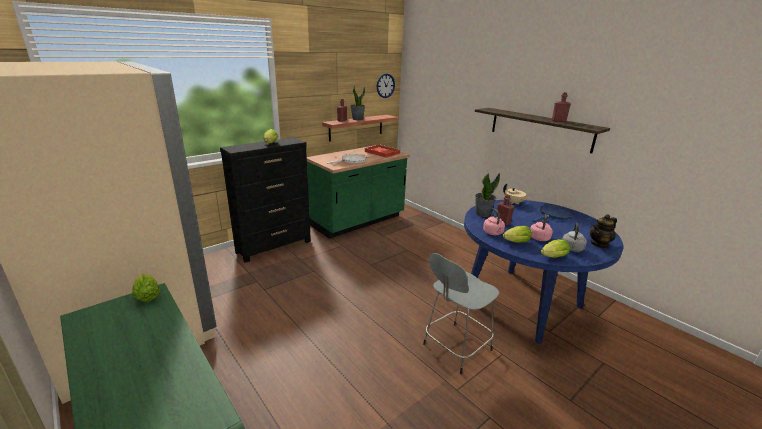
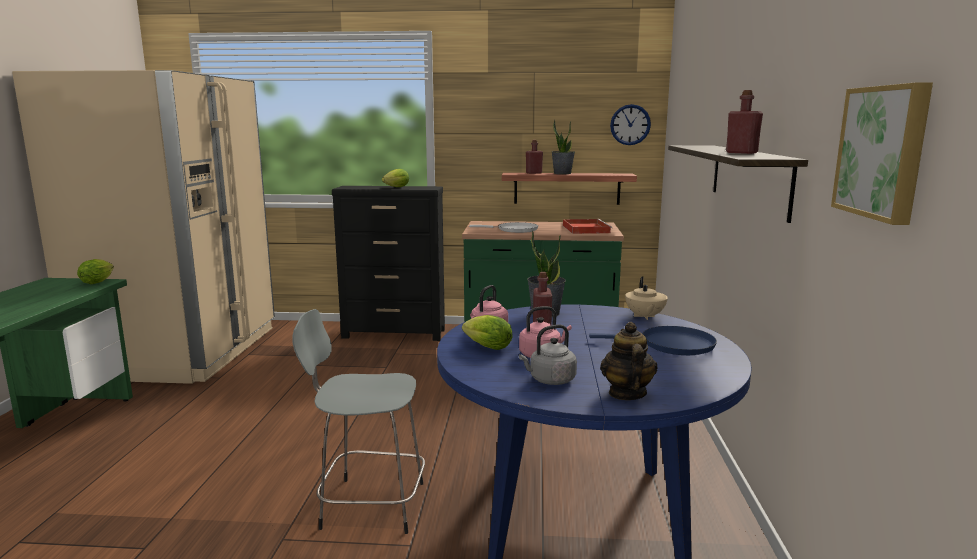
camera: 45 degrees right, 10 degrees down
(552, 257) = (482, 375): lettuce -> none
(599, 244) = (626, 393): teapot -> teapot turned 75 degrees clockwise
(680, 132) = (884, 152): none -> picture

